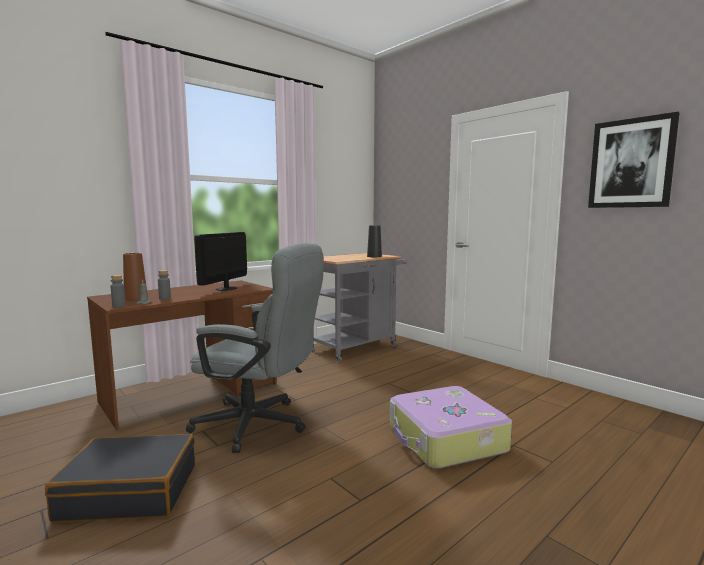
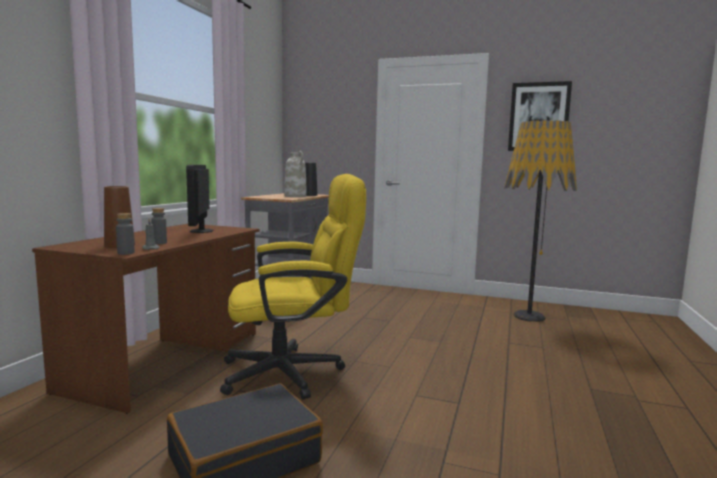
camera: 30 degrees left, 0 degrees up
(260, 425) = (294, 372): grey office chair -> yellow office chair
(354, 258) = (295, 196): none -> white vase
(445, 439) = (462, 349): suitcase -> none
(586, 417) = (529, 316): none -> floor lamp

